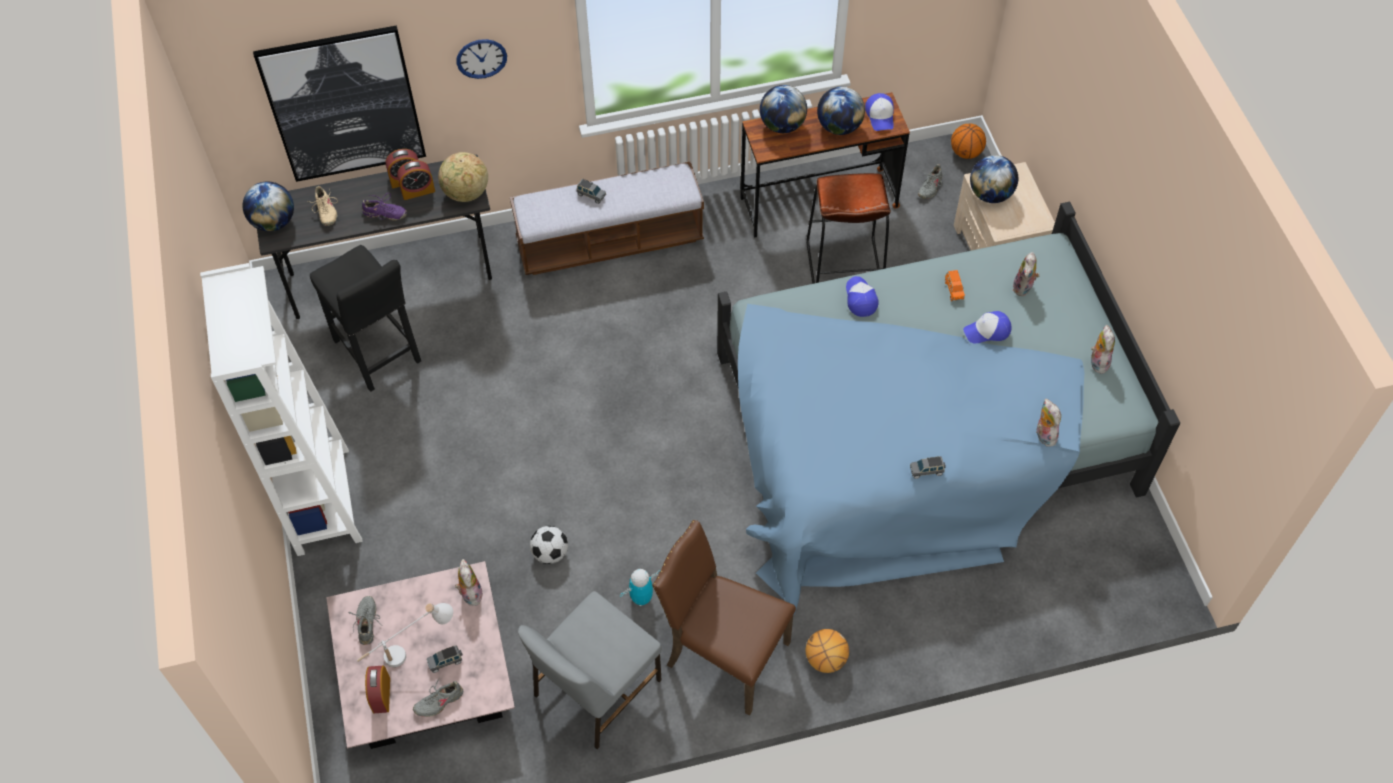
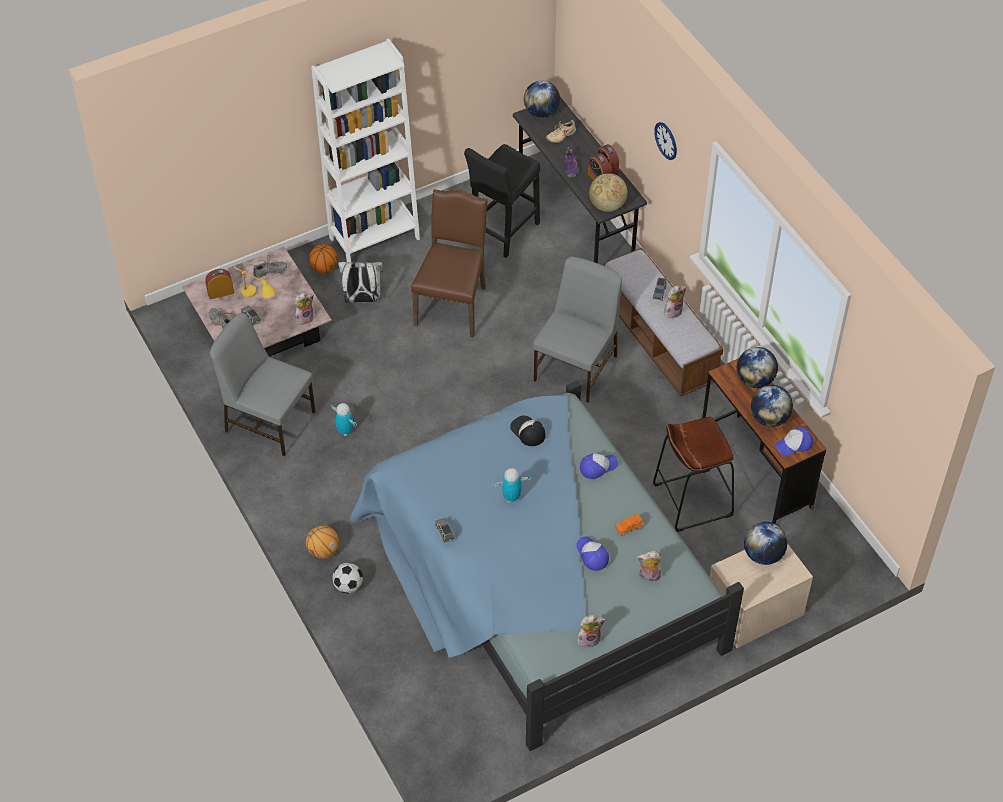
camera: 75 degrees right, 5 degrees down
(343, 104) = (608, 89): picture -> none
(411, 650) = (255, 298): white table lamp -> yellow table lamp
(425, 536) = (362, 299): none -> white backpack
(550, 553) = (367, 371): football -> football (348, 586)
(622, 328) = (577, 367): none -> grey chair
(724, 655) = (312, 489): brown chair -> brown chair (453, 305)
(793, 353) = (527, 431): none -> cap
(888, 391) = (511, 497): none -> toy robot
(929, 187) = (807, 547): grey shoe -> none
(966, 153) = (860, 569): basketball -> basketball (324, 268)
(1043, 435) = (502, 607): plush toy -> plush toy (673, 311)

